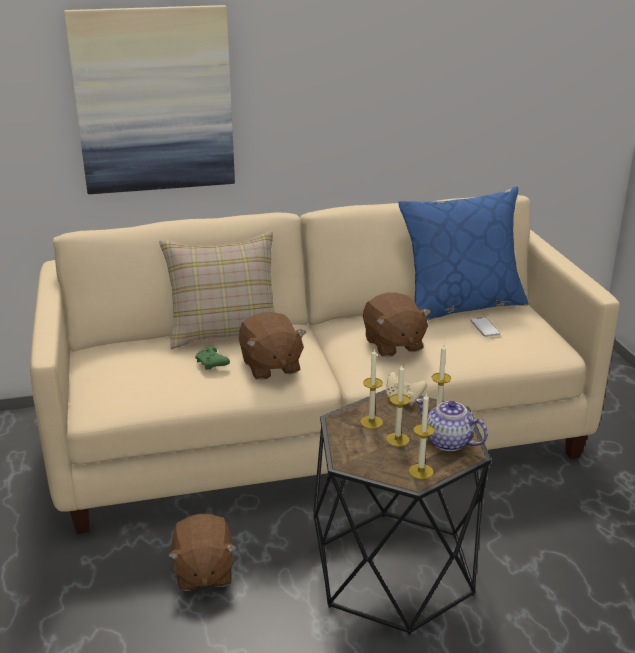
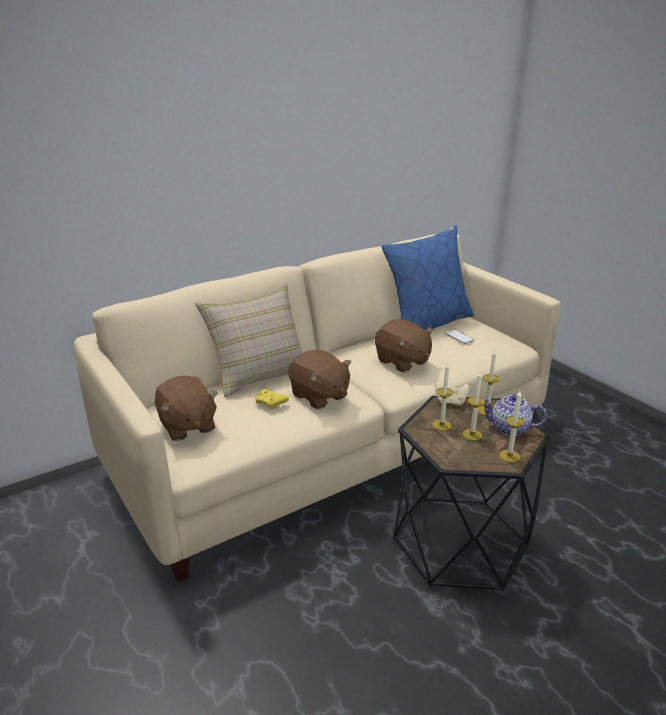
camera: 20 degrees left, 0 degrees up
(154, 100) = (165, 178): picture -> none
(203, 572) = (311, 585): brown plush toy -> brown plush toy (187, 426)
(212, 364) = (271, 403): green game controller -> yellow game controller

